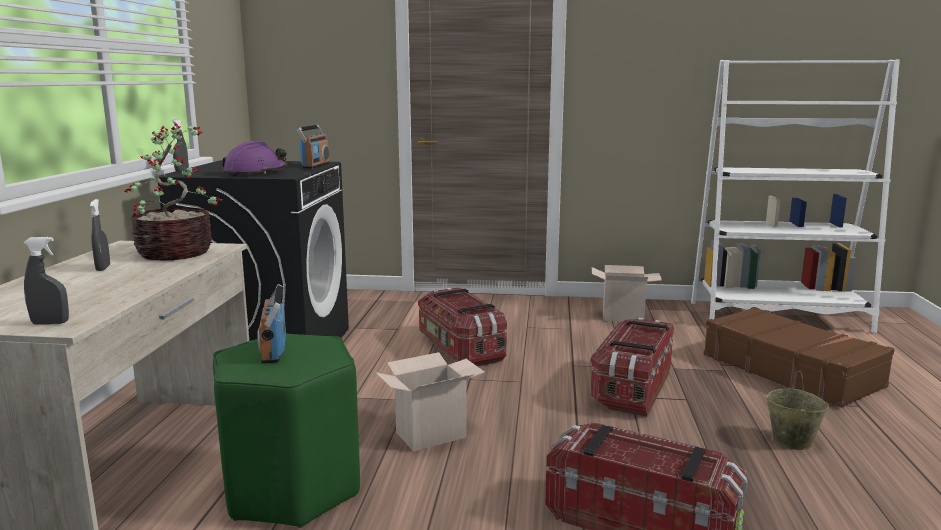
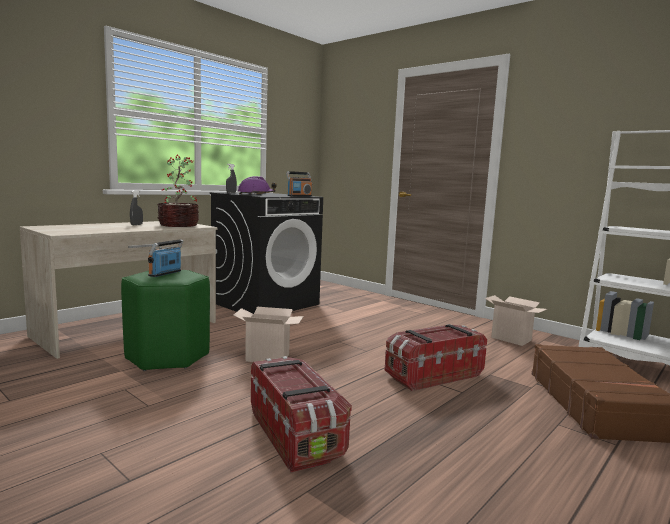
camera: 35 degrees right, 5 degrees down
(50, 323) = (60, 232): grey spray bottle -> none
(460, 349) = (362, 327): storage box -> none
(791, 440) = (497, 440): beige bucket -> none

